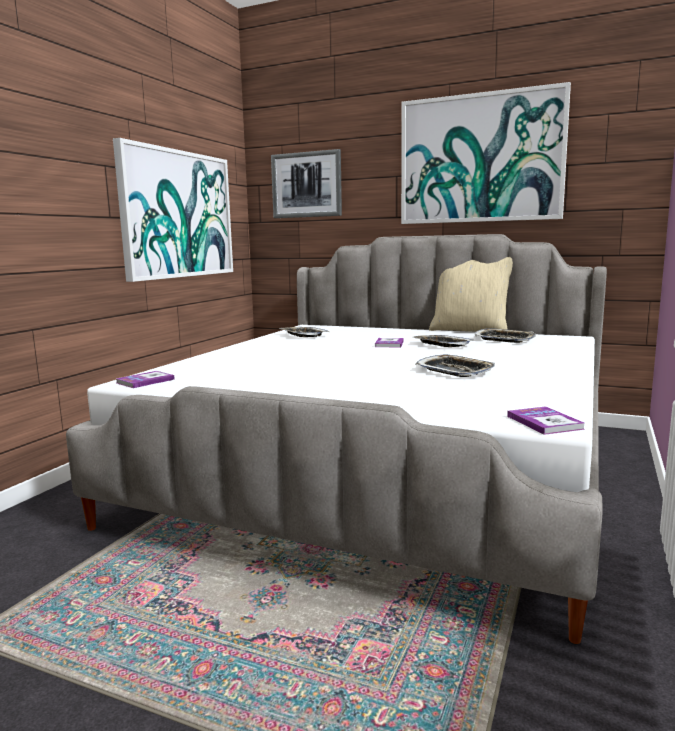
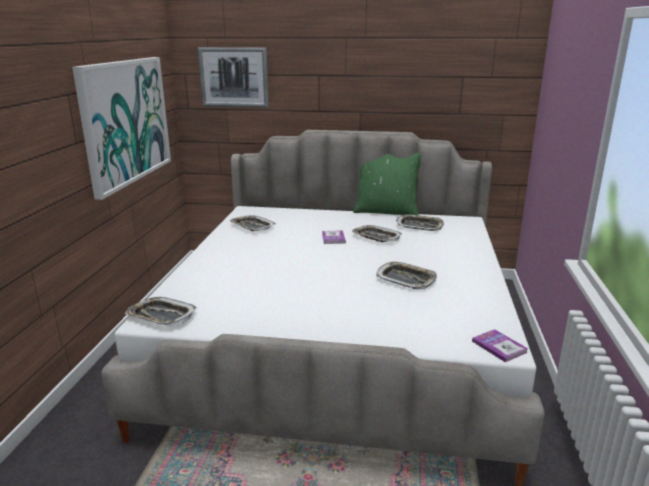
camera: 15 degrees left, 10 degrees up
(145, 381) = (161, 316): book -> tray
(470, 330) = (386, 212): beige pillow -> green pillow
(480, 159) = (393, 66): picture -> none

